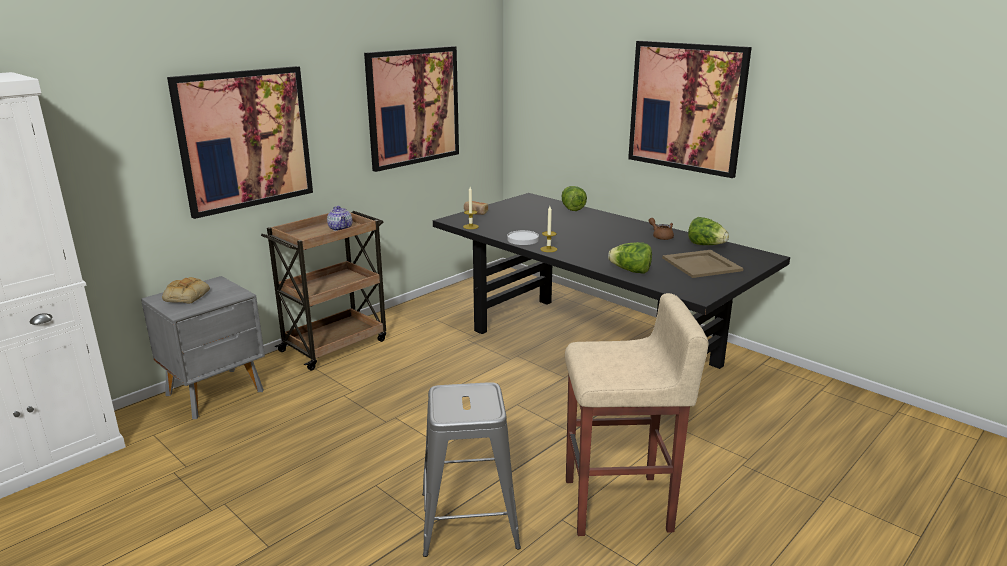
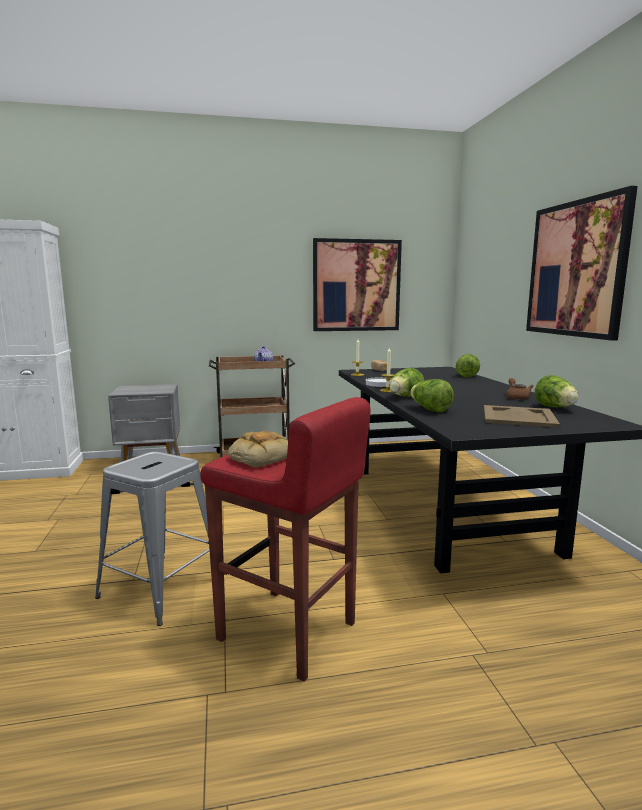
camera: 35 degrees right, 10 degrees down
(186, 296) = (139, 388): bread -> bread (261, 457)
(245, 139) = (207, 291): picture -> none
(580, 256) = (405, 397): none -> lettuce
(619, 505) = (288, 633): beige stool -> red stool

